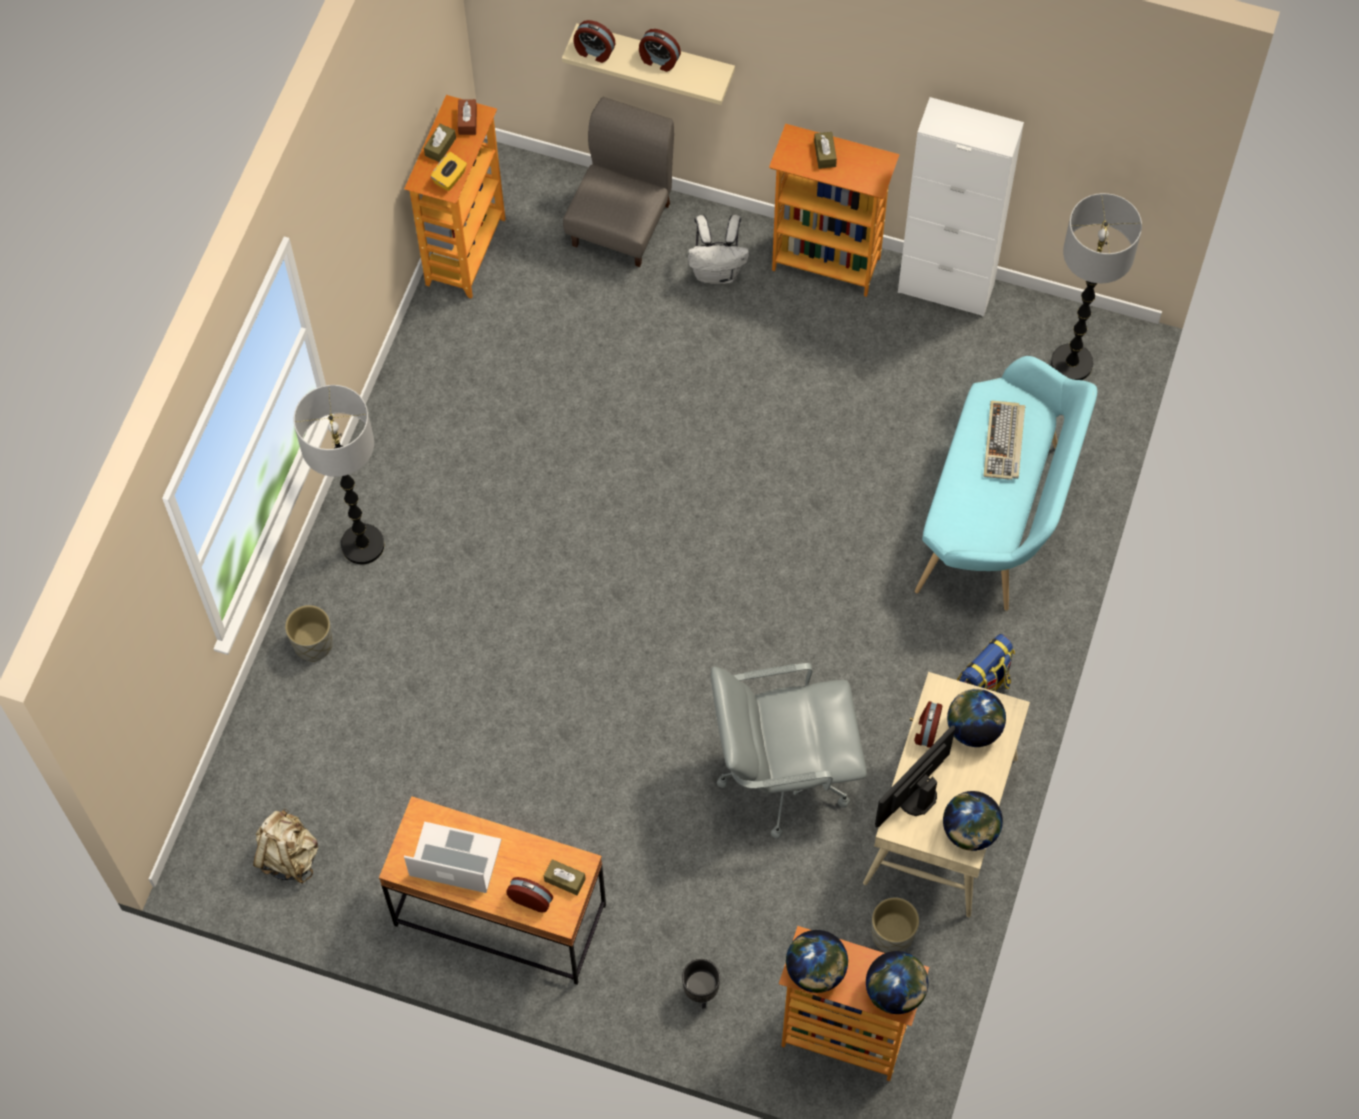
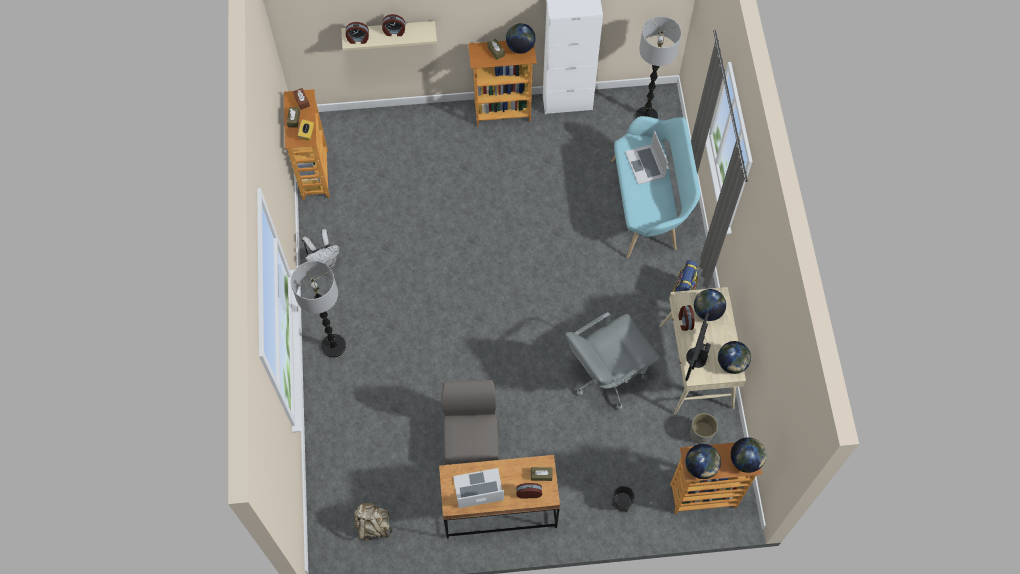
camera: 25 degrees left, 0 degrees up
(313, 644) = (332, 408): grey planter -> none
(622, 224) = (390, 131): grey chair -> grey chair (471, 439)
(717, 272) = (450, 137): white backpack -> white backpack (323, 262)
(869, 162) = (520, 47): none -> globe
(1004, 442) = (645, 164): keyboard -> laptop

